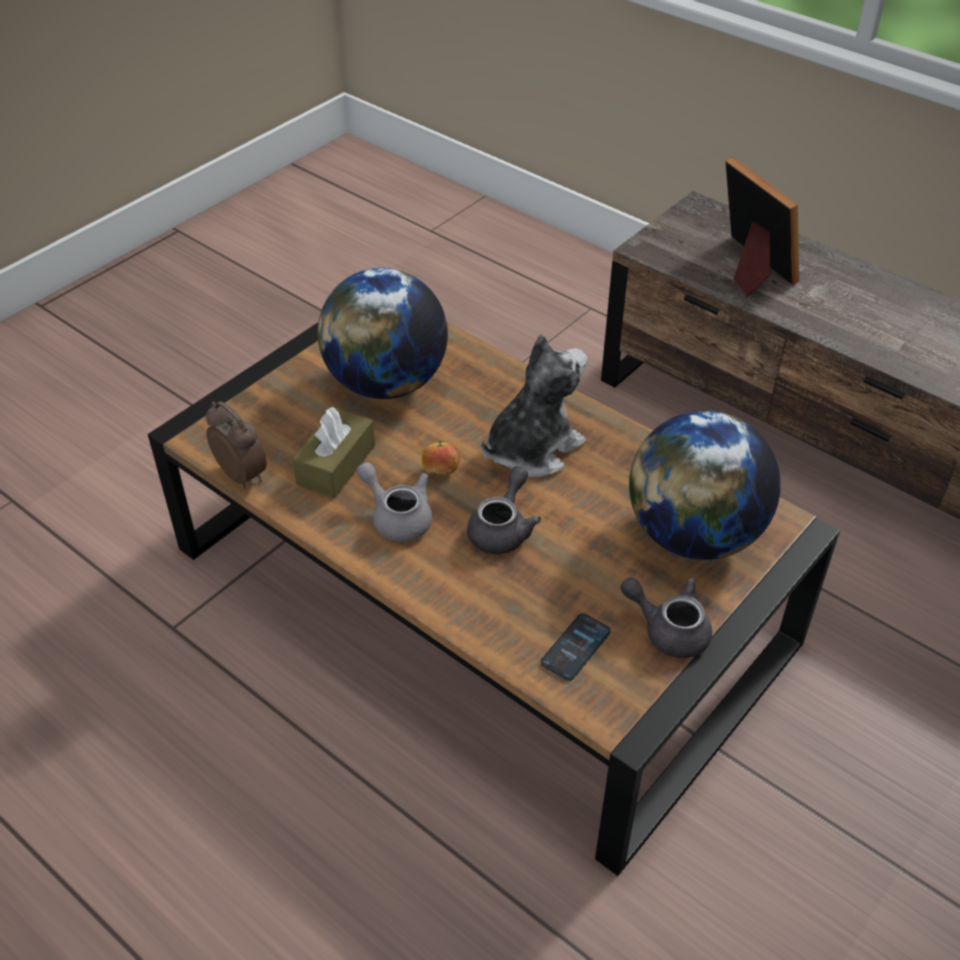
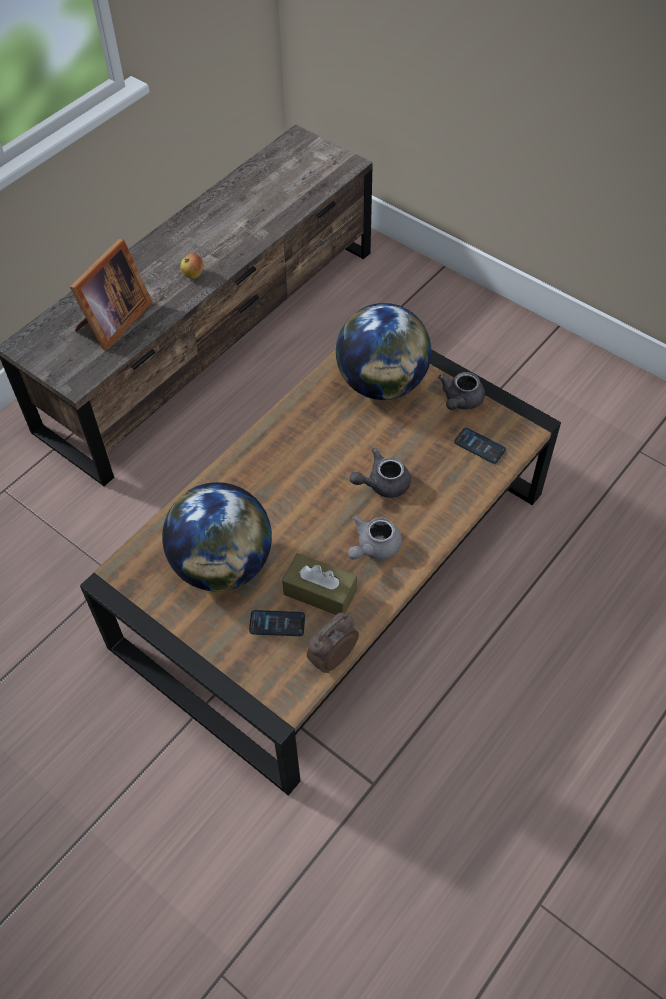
camera: 90 degrees left, 10 degrees up
(298, 428) = (277, 624): none -> phone
(441, 471) = (325, 522): apple -> apple (193, 274)
(503, 529) = (382, 484): grey teapot -> grey teapot turned 45 degrees counterclockwise
(532, 449) = (301, 467): plush toy -> none
(750, 267) = (112, 322): picture frame -> picture frame turned 150 degrees clockwise

